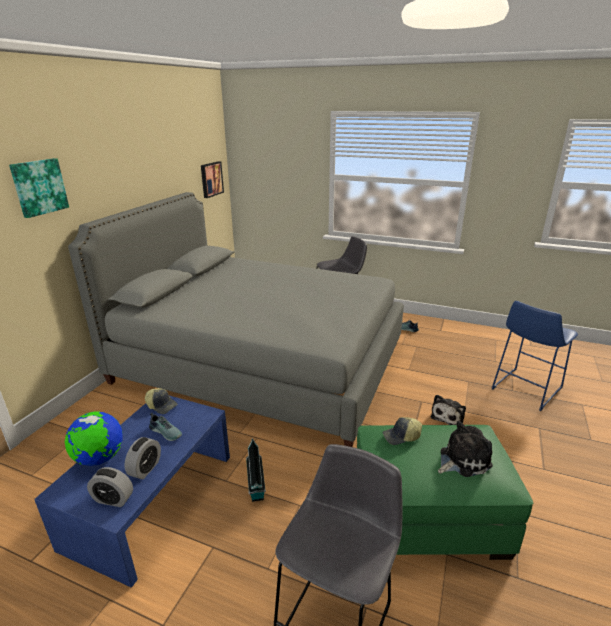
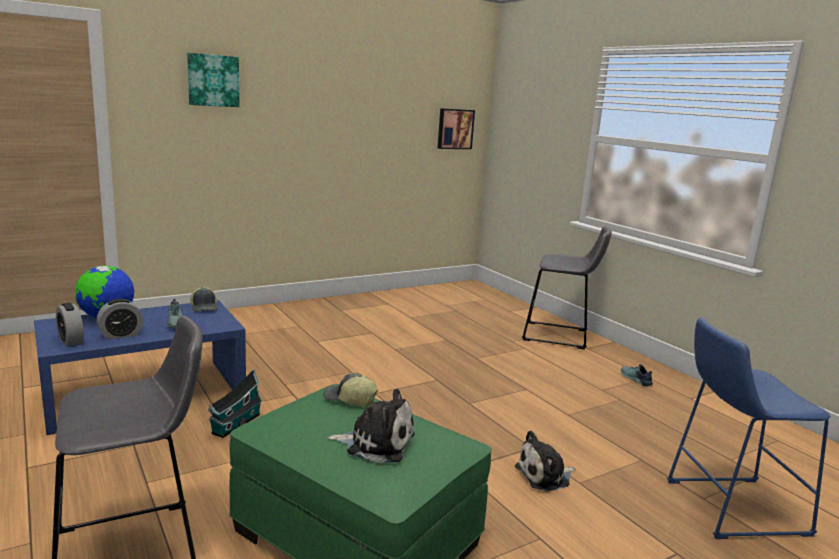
camera: 35 degrees right, 10 degrees down
(261, 363) = (394, 344): grey bed -> none

